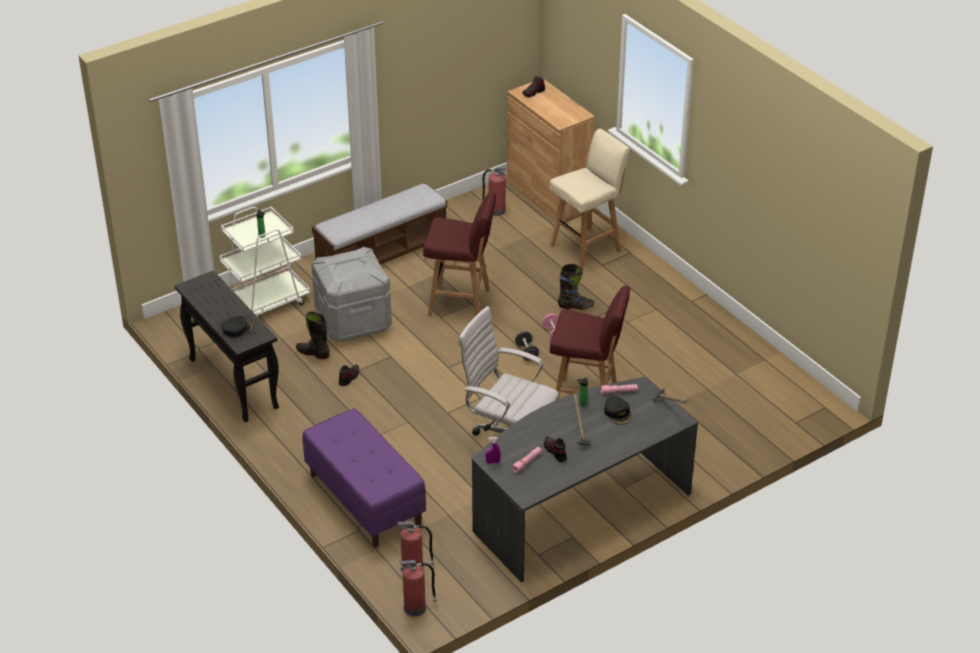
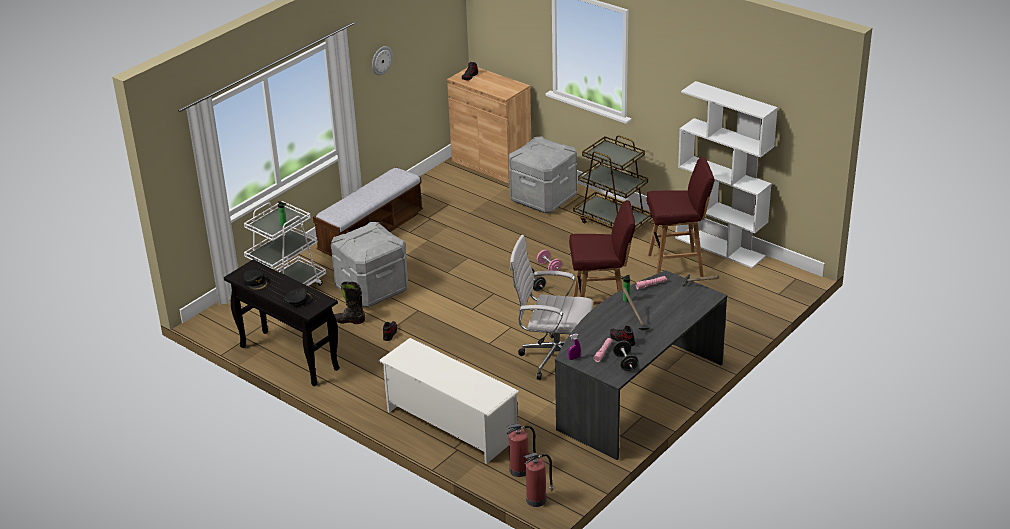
camera: 15 degrees left, 5 degrees down
(364, 499) = (450, 425): purple bench -> white shoe rack
(421, 63) = (381, 60): none -> wall clock
(461, 303) = (458, 258): red stool -> red stool (677, 265)
(496, 210) = (453, 184): fire extinguisher -> none
(545, 480) = (625, 363): none -> black dumbbell
(576, 306) = (556, 243): black boot -> none
(587, 248) = (544, 198): beige stool -> grey storage box
(618, 413) = (658, 301): black cap -> black cap (255, 282)
(650, 292) = (612, 221): none -> brown cart
(757, 350) = (720, 247): none -> white bookcase

